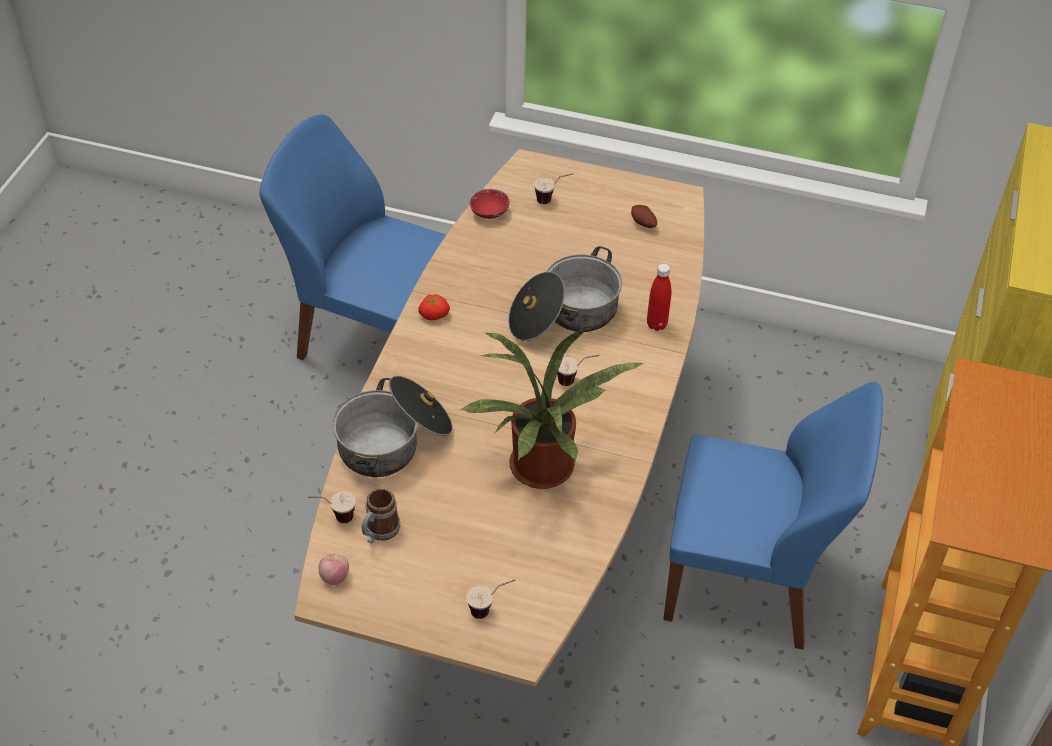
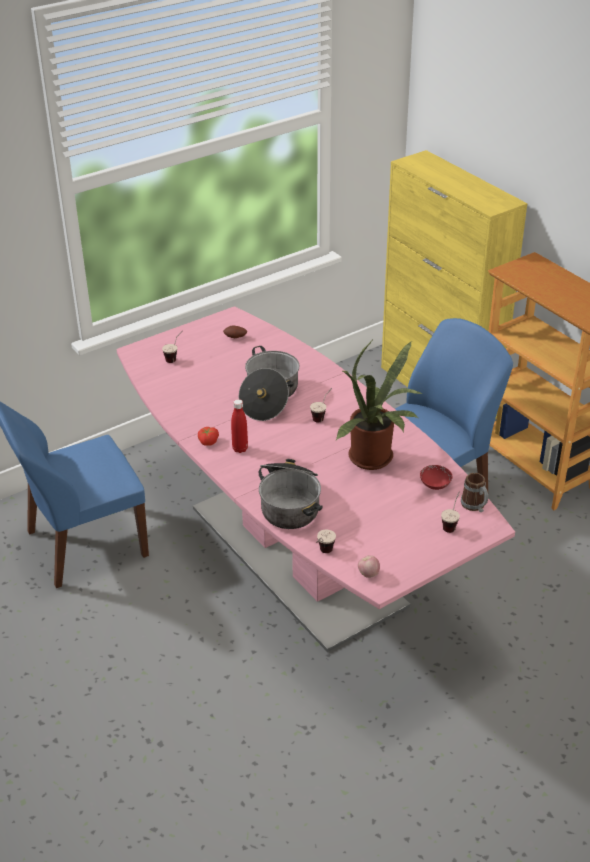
camera: 50 degrees left, 10 degrees down
(379, 532) = (353, 541): mug -> mug (475, 506)
(489, 212) = (154, 383): red bowl -> red bowl (435, 484)
(521, 520) = (296, 556): brown dining table -> pink dining table
(656, 324) = (314, 370): red bottle -> red bottle (240, 449)

